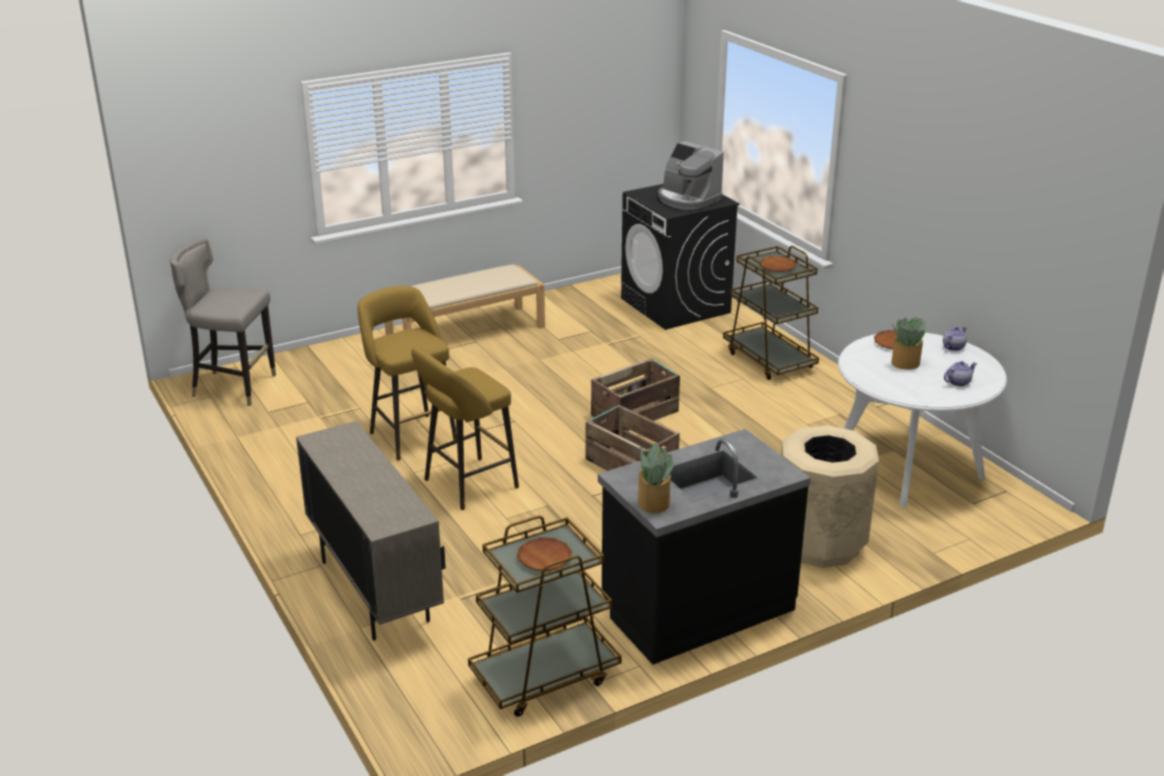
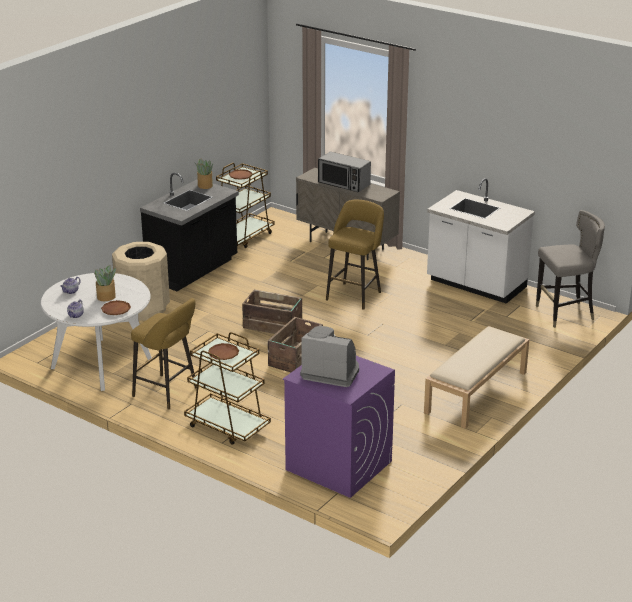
camera: 155 degrees right, 0 degrees up
(277, 456) = (476, 285): none -> white counter
(369, 477) = (344, 184): none -> microwave
(410, 435) = (418, 312): yellow stool -> yellow stool (168, 393)
(676, 306) = (338, 465): black washing machine -> purple washing machine

